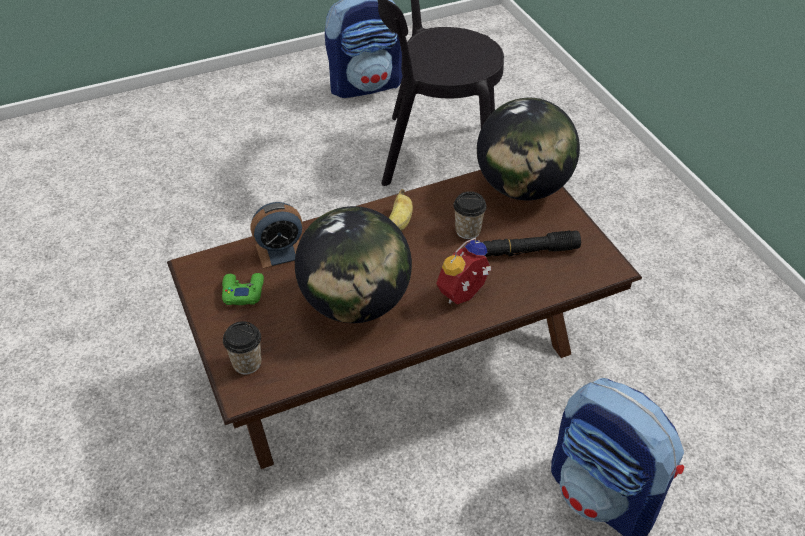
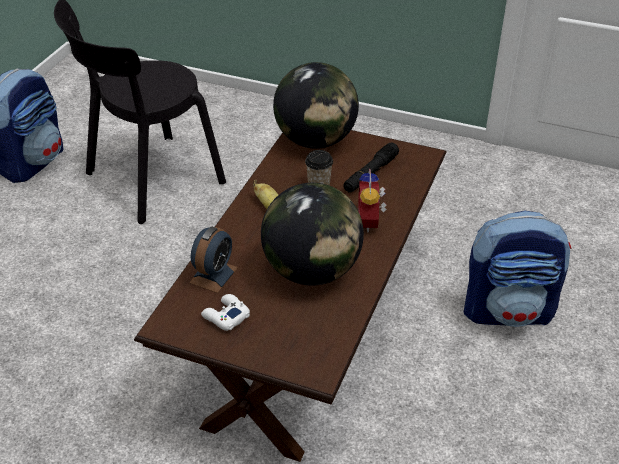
camera: 45 degrees left, 5 degrees down
(243, 292) = (225, 316): green game controller -> white game controller
(247, 363) = (295, 355): cup -> none

